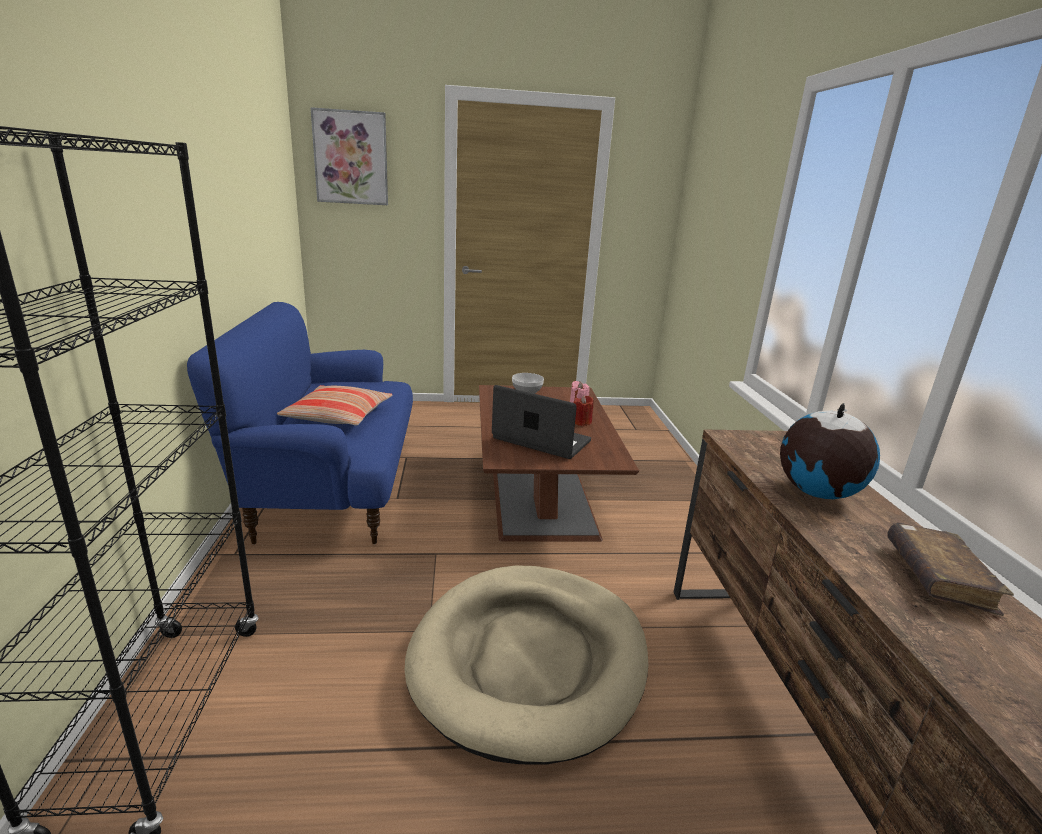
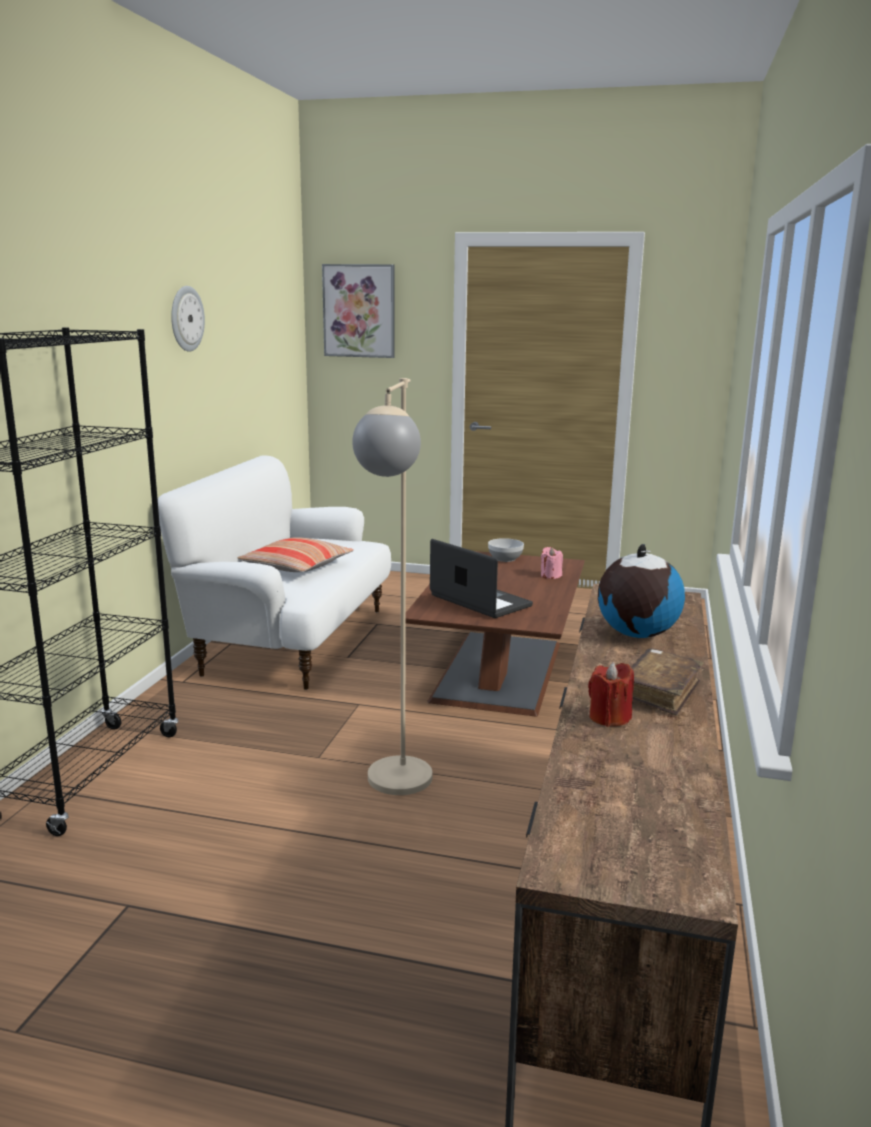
camera: 20 degrees right, 5 degrees down
(195, 147) = (186, 318): none -> wall clock
(332, 486) = (292, 640): blue sofa -> white sofa
(529, 660) = (395, 790): beige dog bed -> beige floor lamp
(581, 422) = (539, 590): red candle -> red candle (609, 717)

